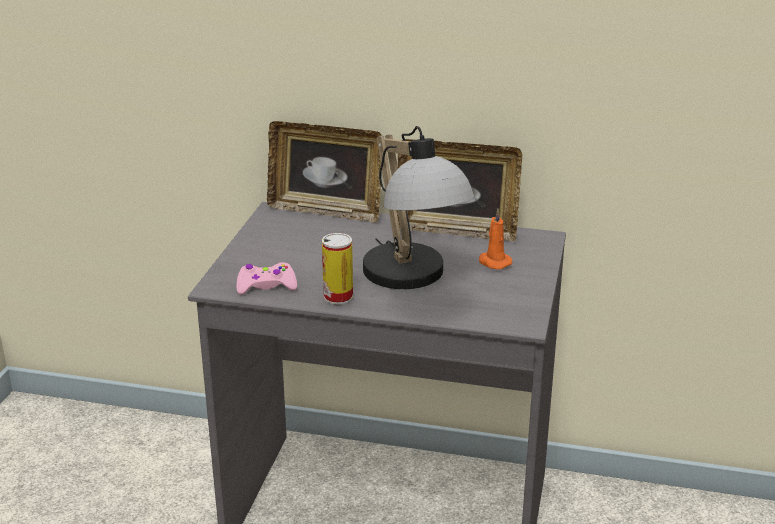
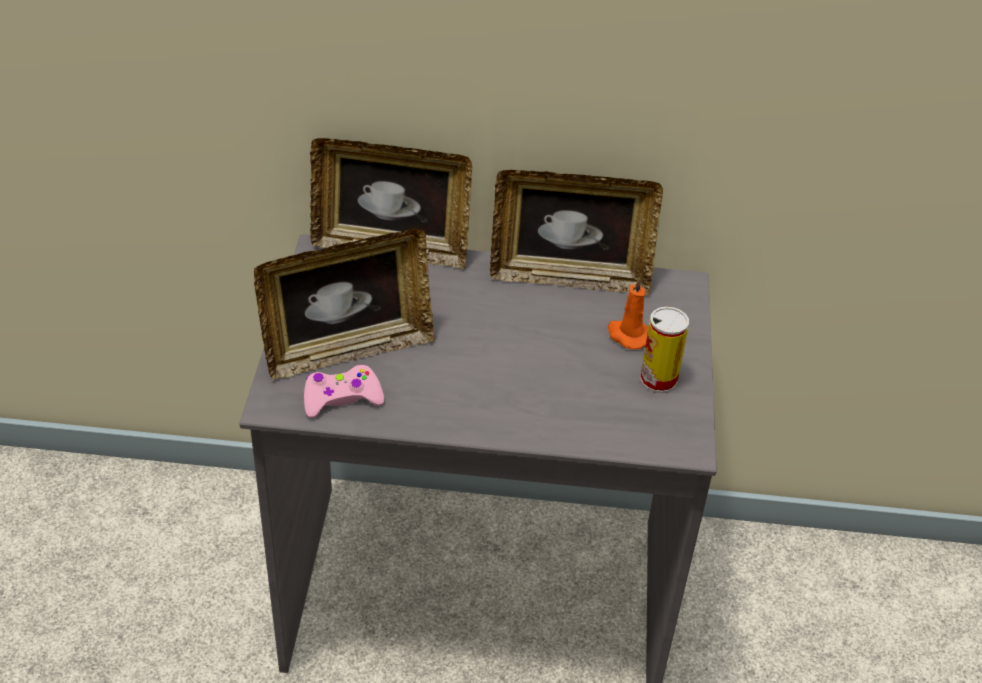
camera: 10 degrees left, 15 degrees up
(278, 261) = (347, 350): none -> picture frame
(338, 297) = (440, 413): can -> can (658, 379)
(413, 280) = (531, 375): table lamp -> none

